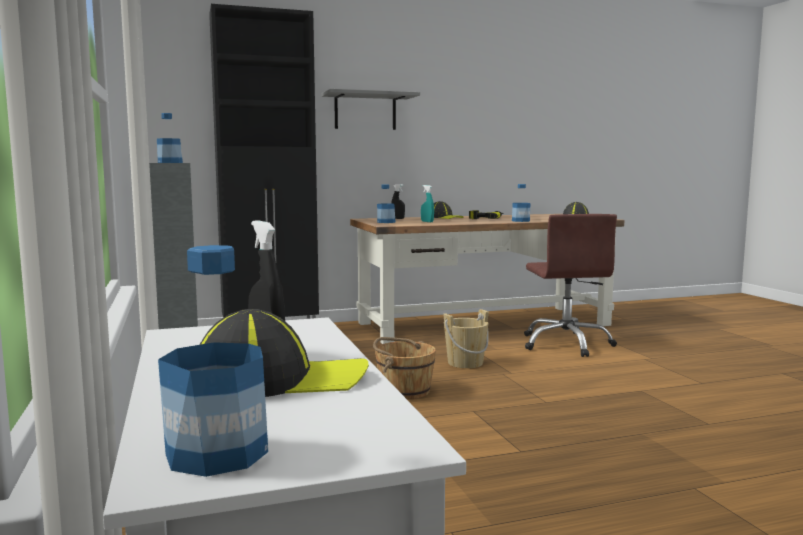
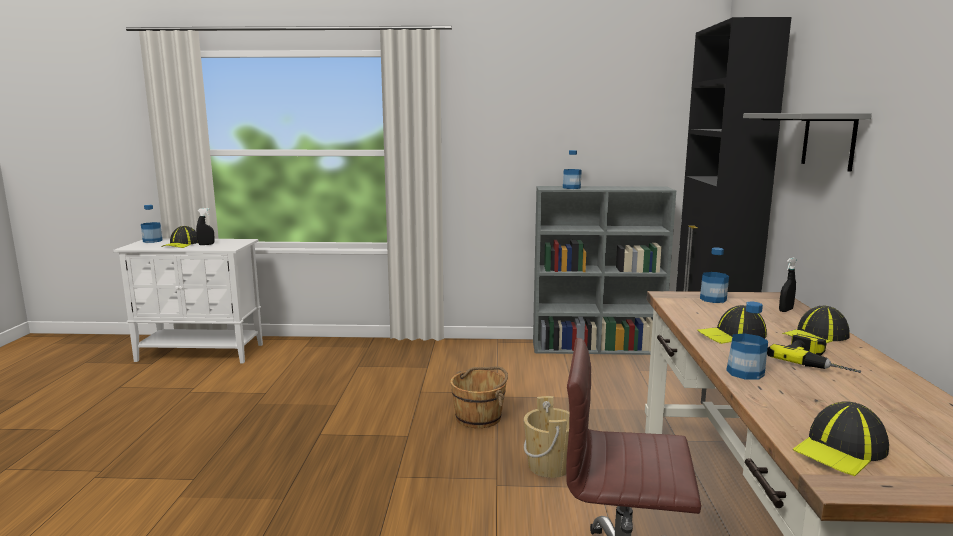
camera: 110 degrees right, 5 degrees up
(427, 222) = (720, 316): turquoise spray bottle -> none
(462, 221) = (731, 335): none -> cap

